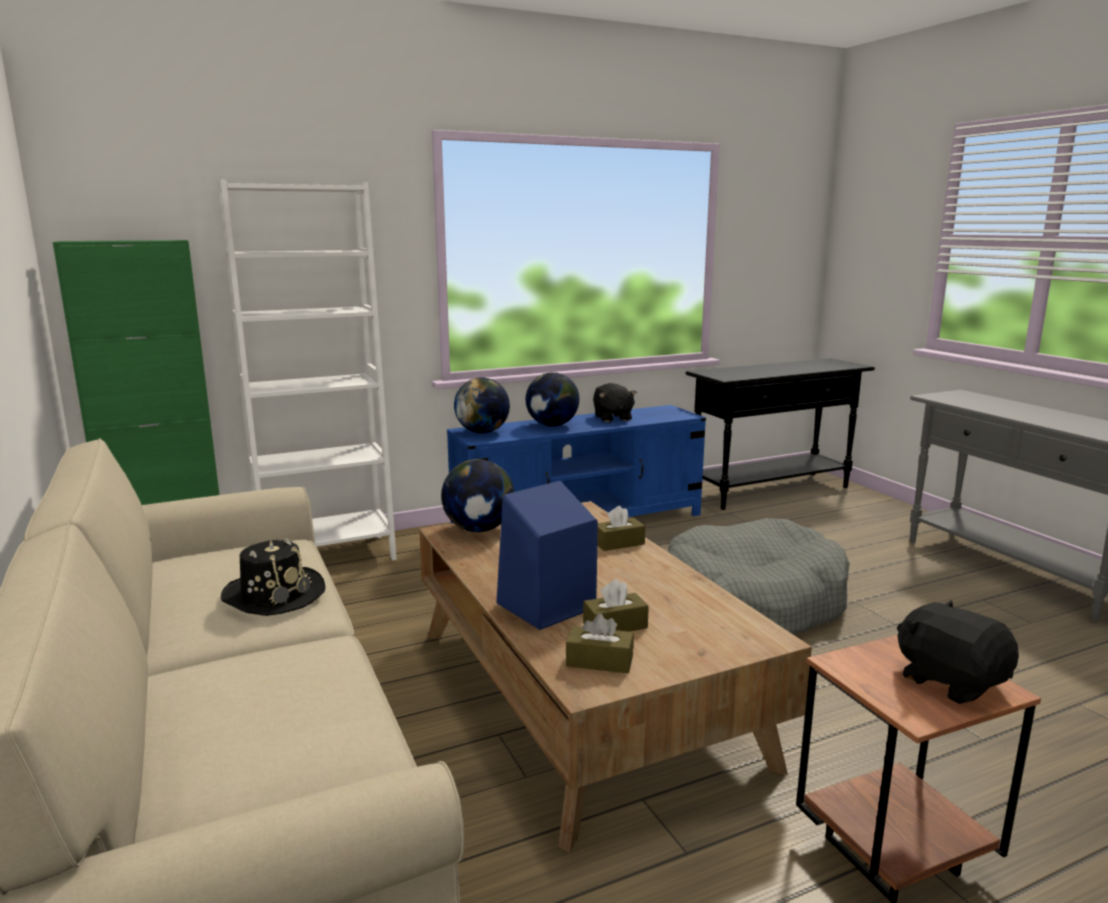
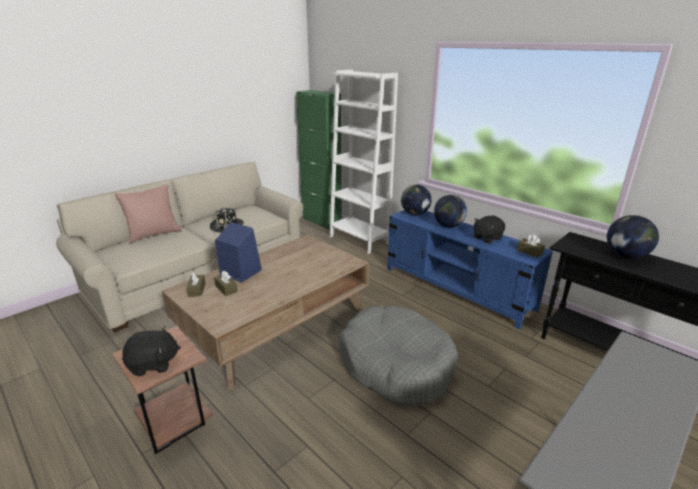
camera: 70 degrees right, 10 degrees up
(169, 717) = (154, 234): none -> pink pillow
(479, 529) = (313, 245): globe -> globe (626, 256)
(618, 543) = (314, 277): brown tissue box -> brown tissue box (529, 252)
(950, 681) = (153, 364): black plush toy -> black plush toy turned 45 degrees clockwise

